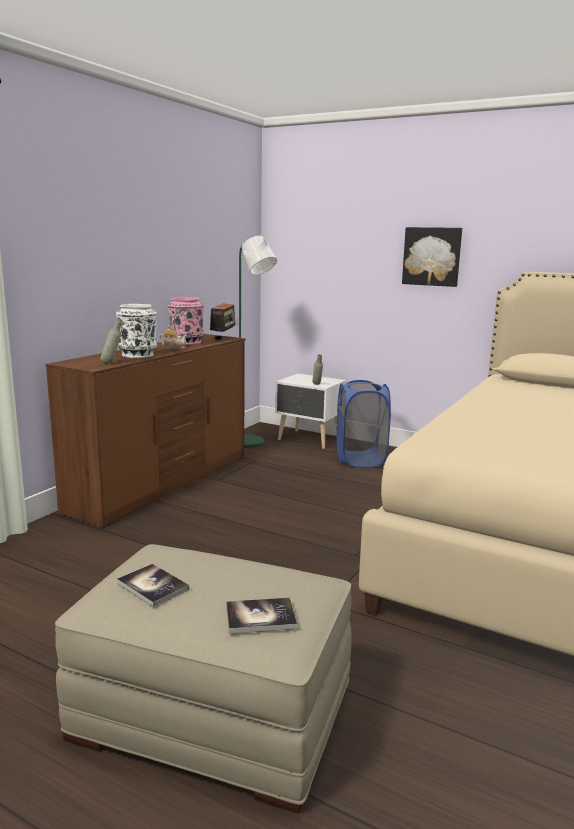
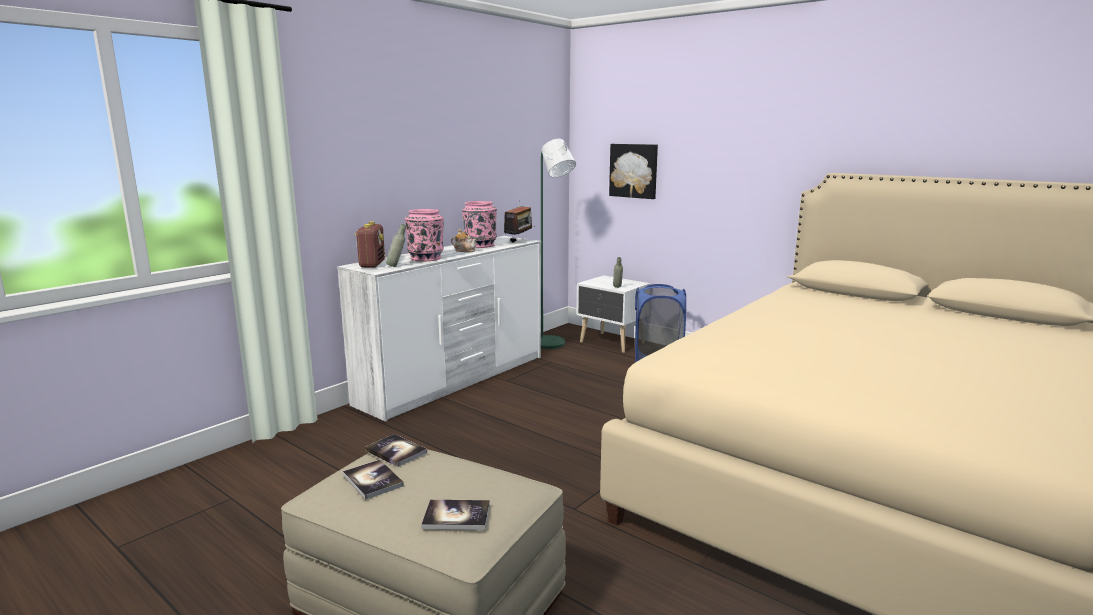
camera: 10 degrees right, 0 degrees up
(83, 362) = (372, 264): none -> radio
(138, 355) = (426, 258): white vase -> pink vase
(164, 482) = (455, 380): brown dresser -> white dresser
(164, 554) = (396, 451): none -> book
(432, 256) = (736, 157): picture -> picture (634, 170)

